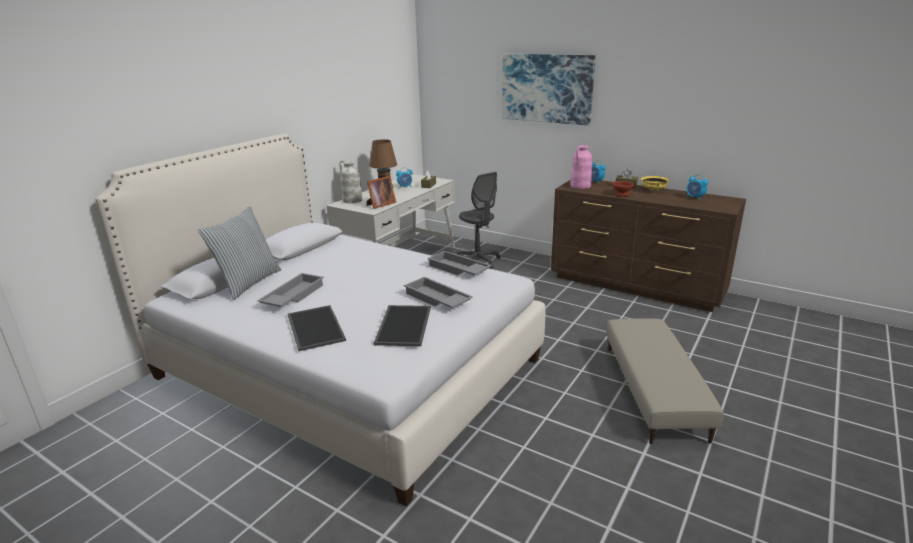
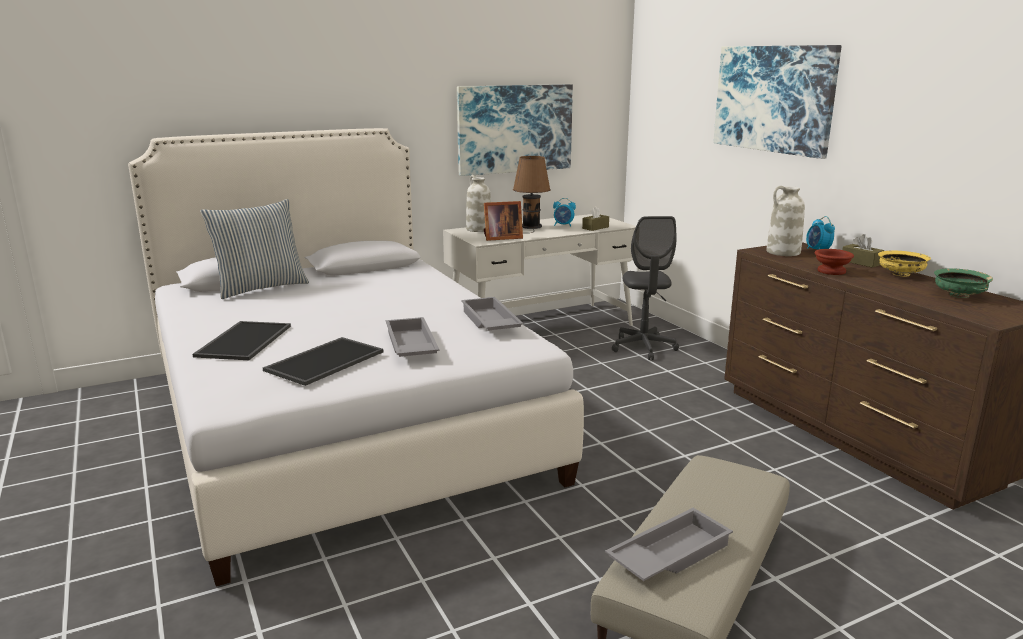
camera: 30 degrees right, 5 degrees down
(292, 296) = (276, 308): grey tray -> grey tray (668, 554)
(359, 120) = (515, 129): none -> picture
(580, 186) = (783, 252): pink vase -> white vase
(695, 198) = (959, 295): alarm clock -> green bowl

